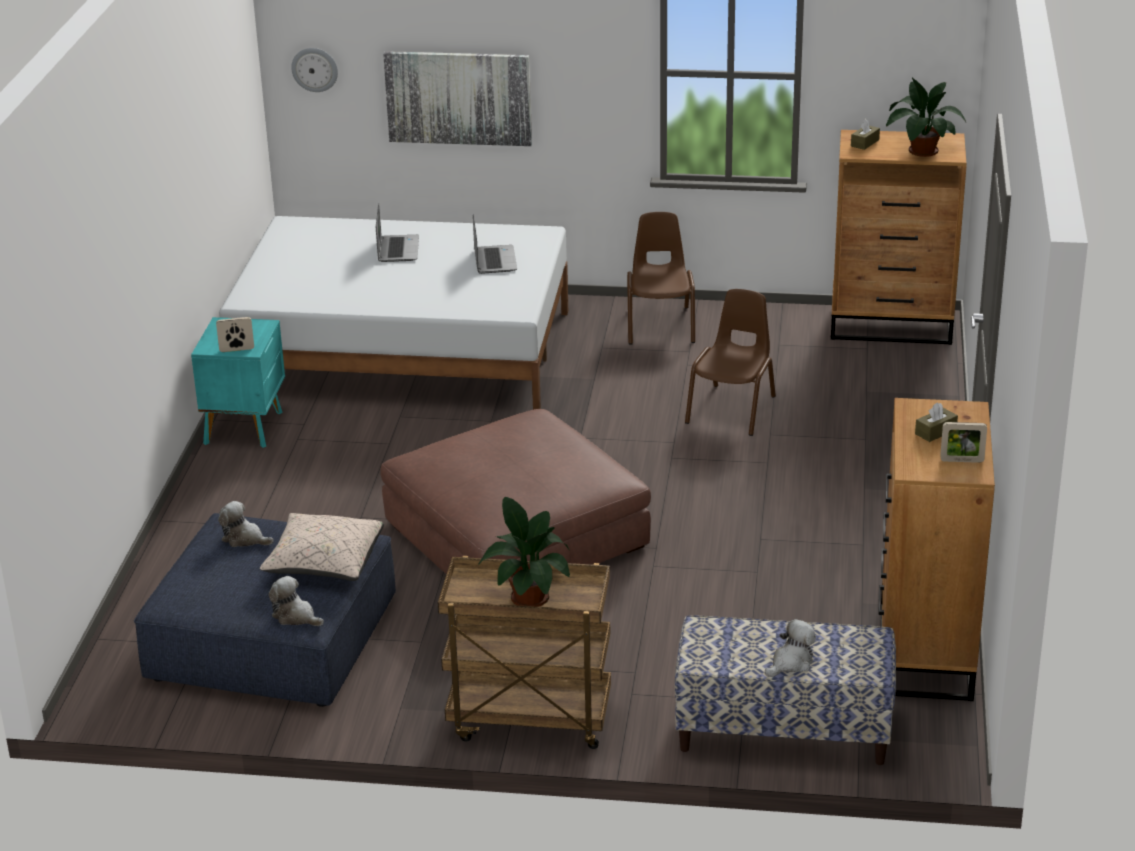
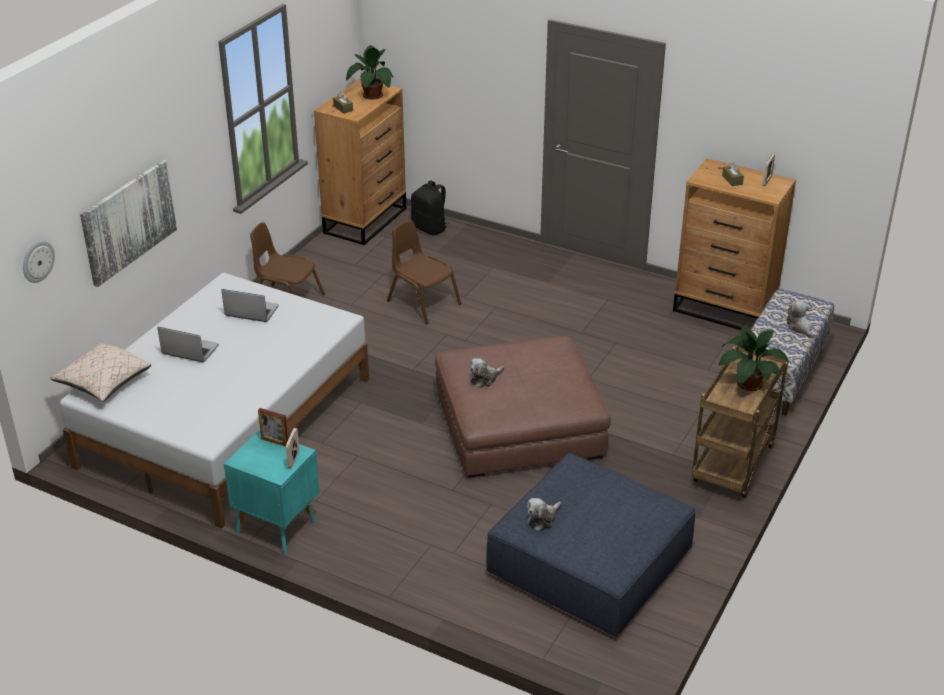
camera: 70 degrees left, 5 degrees up
(262, 332) = (274, 441): none -> picture frame
(295, 616) = (659, 511): plush toy -> plush toy (485, 379)
(324, 563) = (596, 486): beige pillow -> beige pillow (103, 383)
(918, 372) = (430, 228): none -> black backpack

